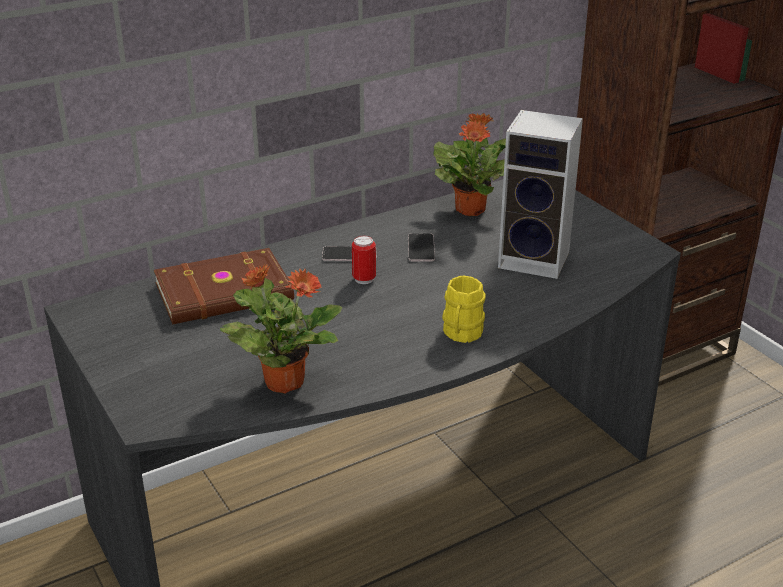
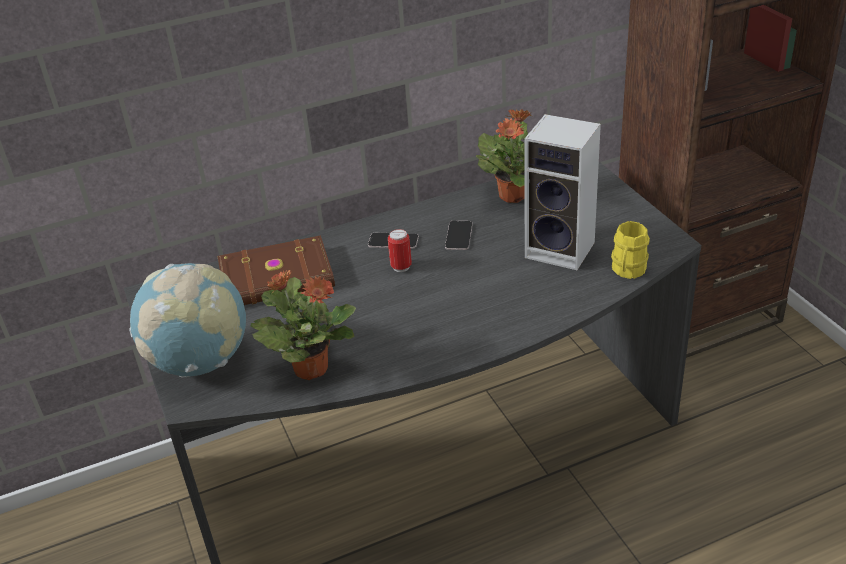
camera: 10 degrees right, 5 degrees up
(152, 379) = (200, 362): none -> globe
(461, 334) = (476, 326): yellow mug -> yellow mug (627, 271)

